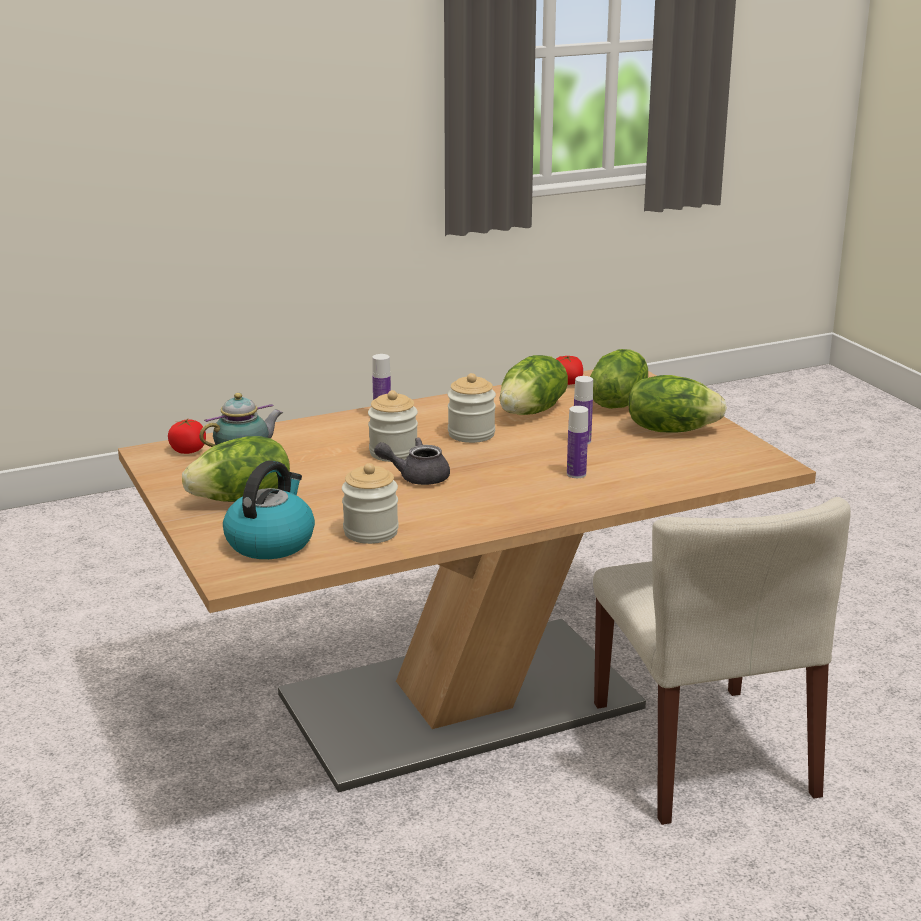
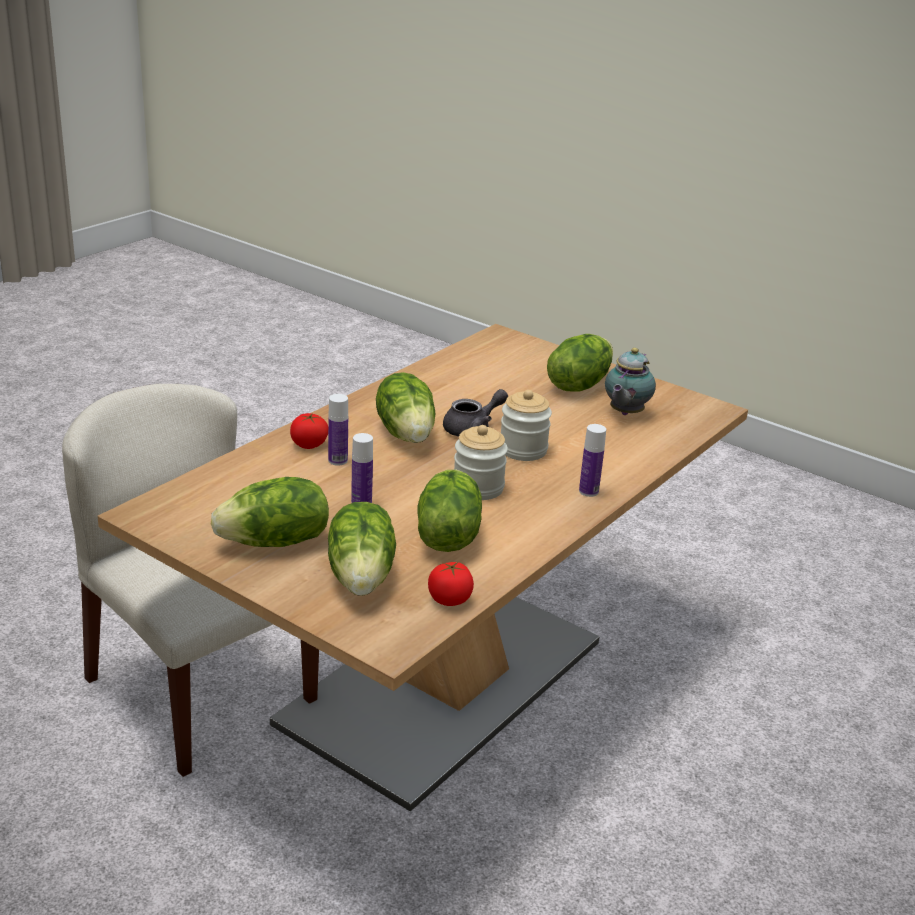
camera: 150 degrees right, 5 degrees up
(188, 450) = (690, 417): tomato -> tomato (309, 444)
(270, 542) = (510, 359): kettle -> none
(371, 532) = (452, 378): jar -> none
(486, 485) = (407, 433): none -> lettuce

